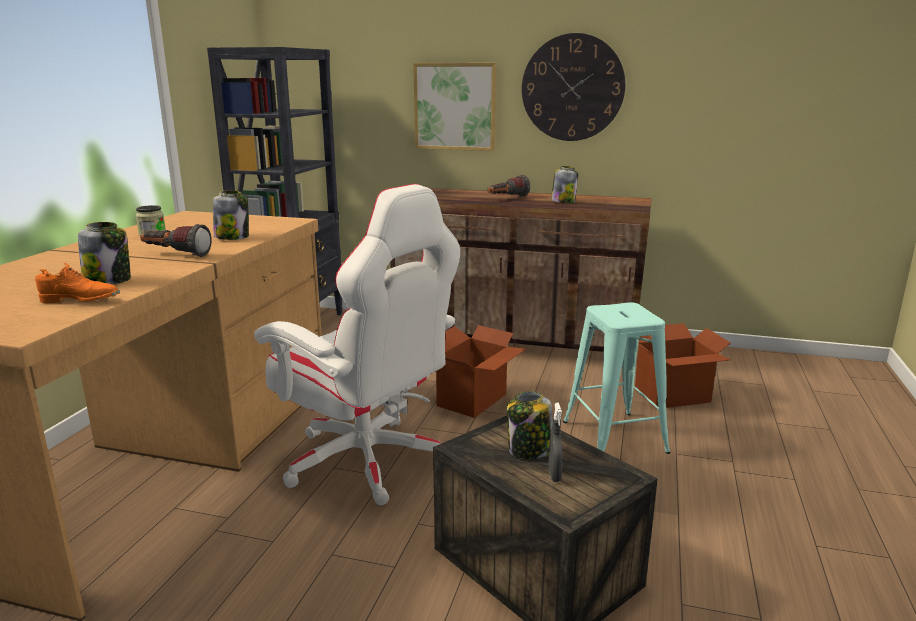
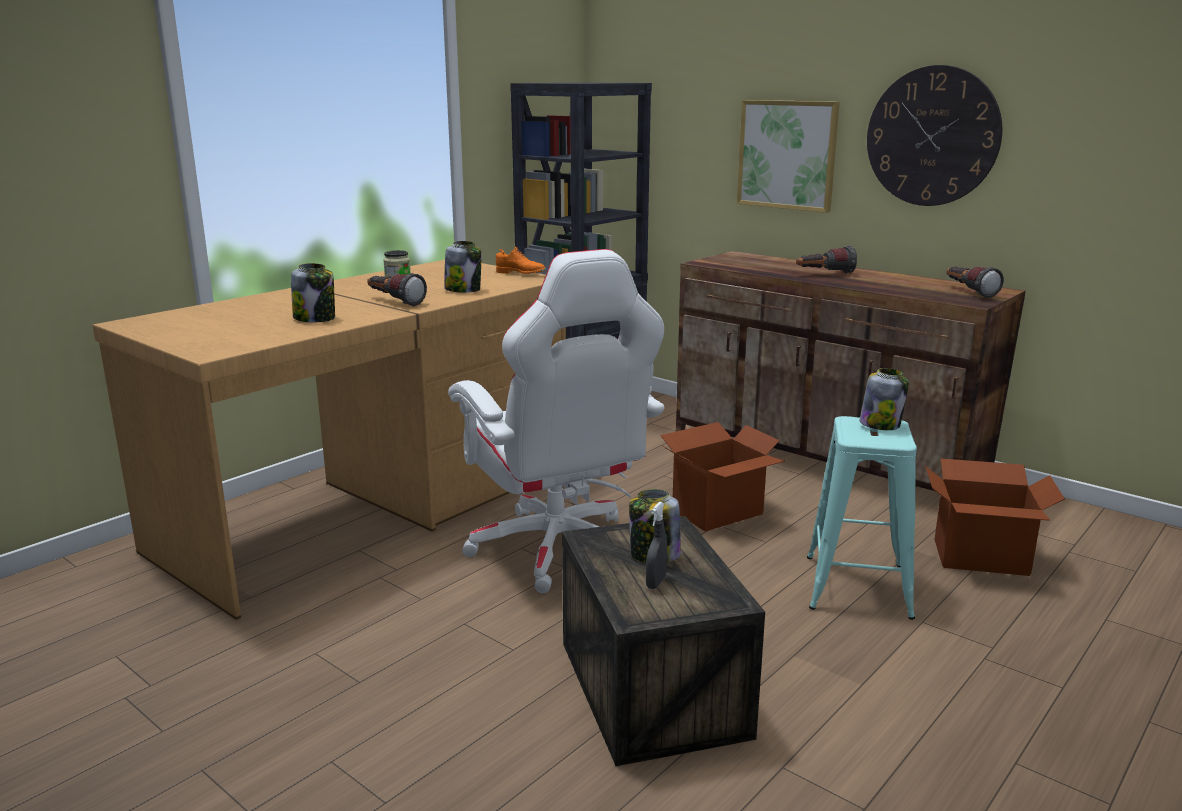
camera: 25 degrees right, 0 degrees up
(81, 301) = (276, 333): orange shoe -> orange shoe (521, 274)
(563, 202) = (891, 284): jar -> jar (880, 424)
(620, 202) = (968, 292): none -> flashlight

